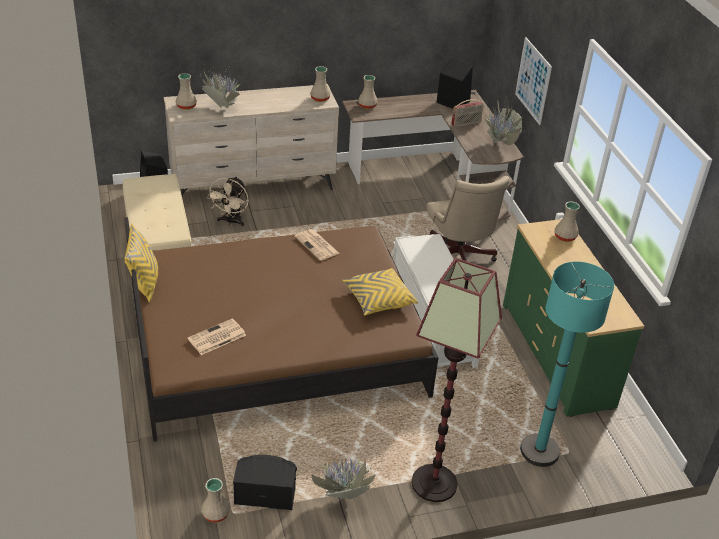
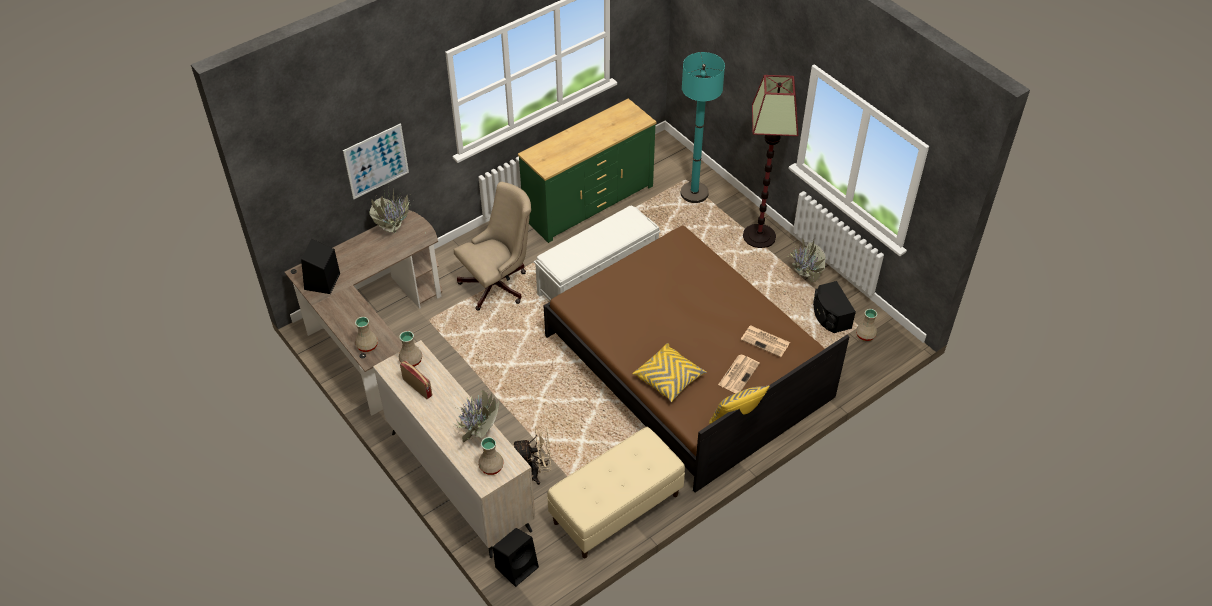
camera: 110 degrees left, 10 degrees up
(317, 245) = (608, 325): newspaper -> newspaper (738, 374)
(378, 300) = (654, 265): yellow pillow -> yellow pillow (669, 378)
(466, 124) = (366, 261): radio -> radio (418, 387)
(564, 237) = (546, 150): beige vase -> none

